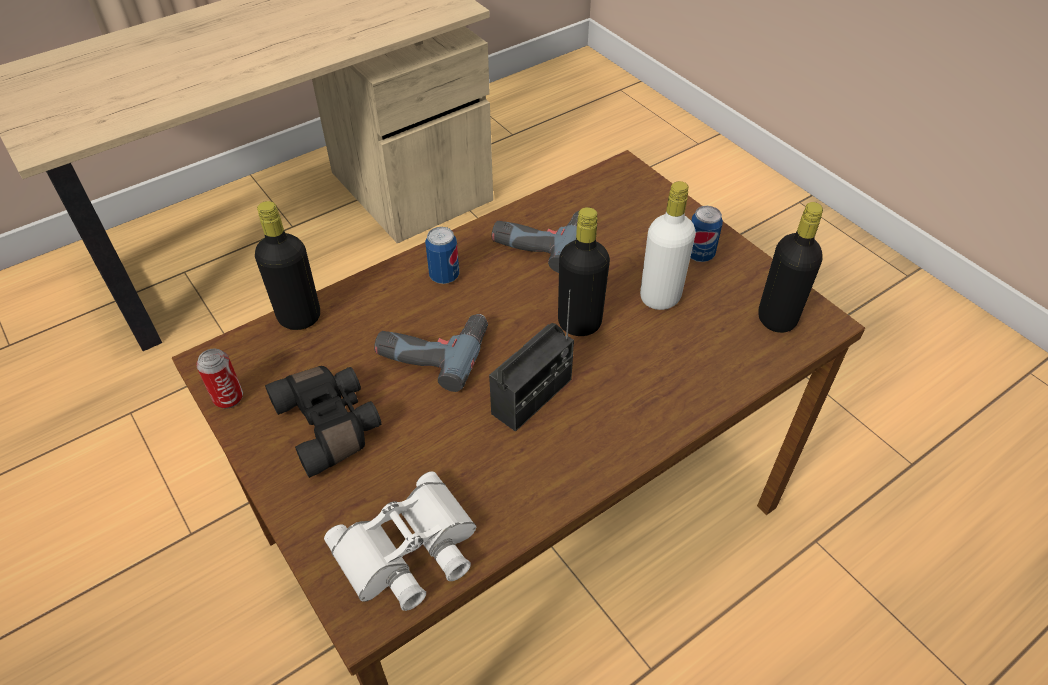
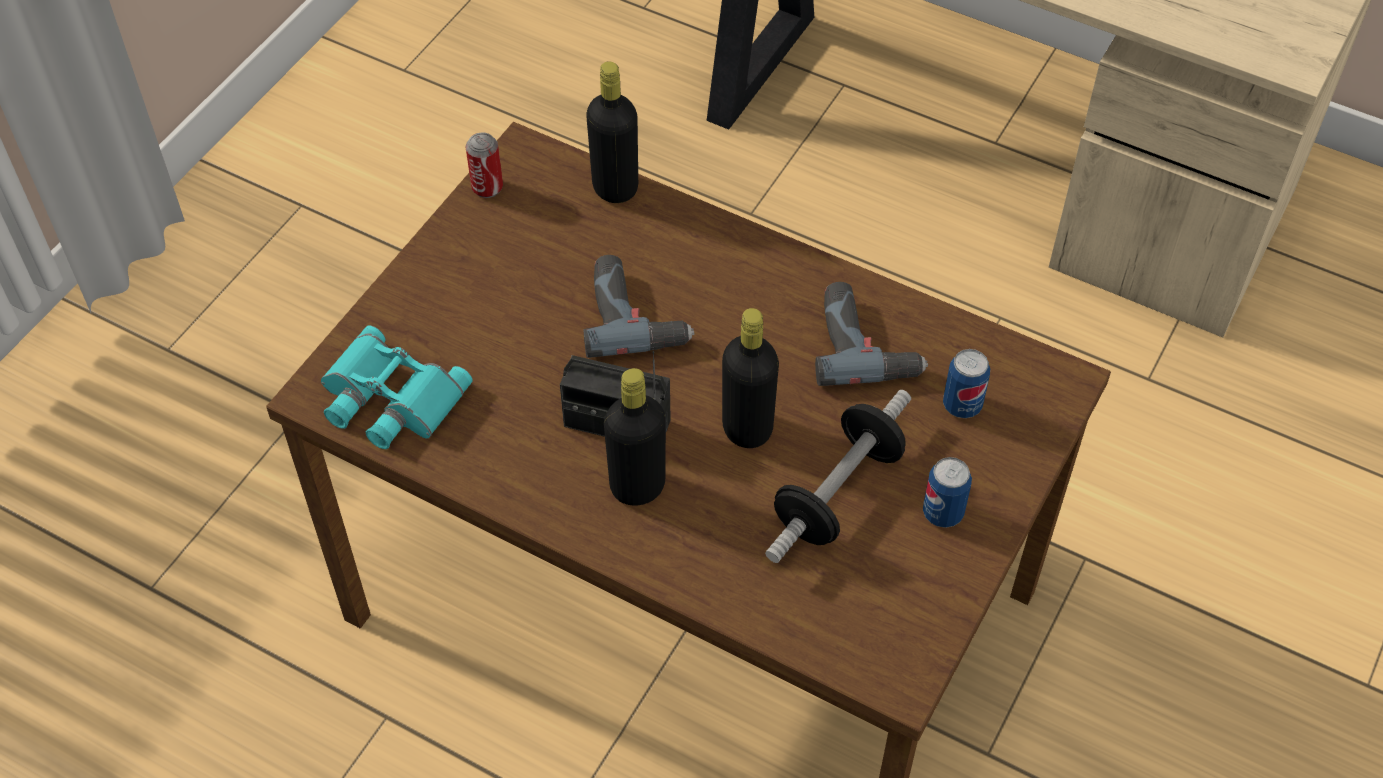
camera: 65 degrees right, 5 degrees up
(331, 424) = (497, 277): black binoculars -> none
(409, 552) = (388, 399): white binoculars -> turquoise binoculars
(444, 276) = (747, 278): can -> can (962, 405)
(660, 297) = (838, 493): white bottle -> dumbbell
(777, 318) = (874, 626): black bottle -> black bottle (637, 486)

